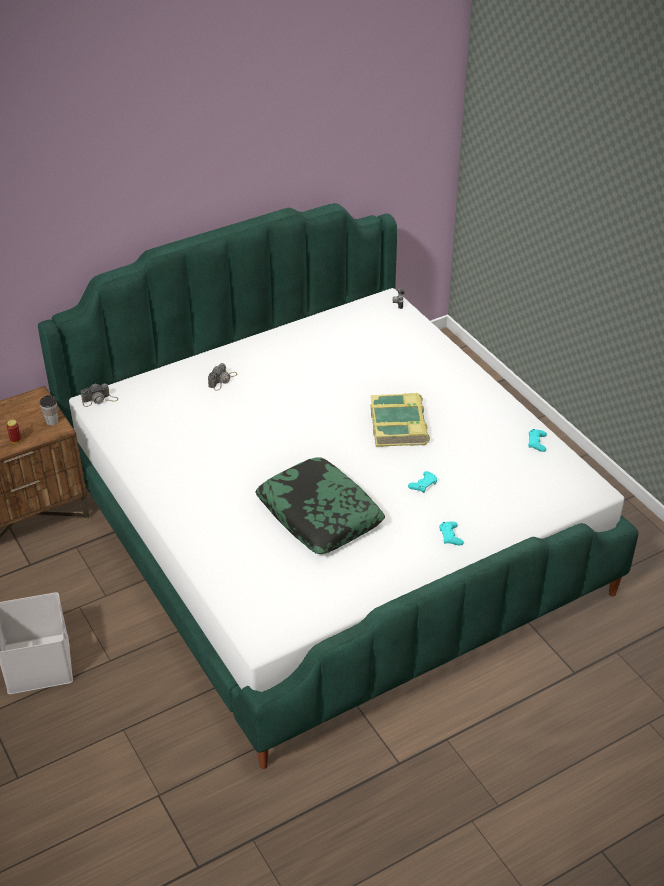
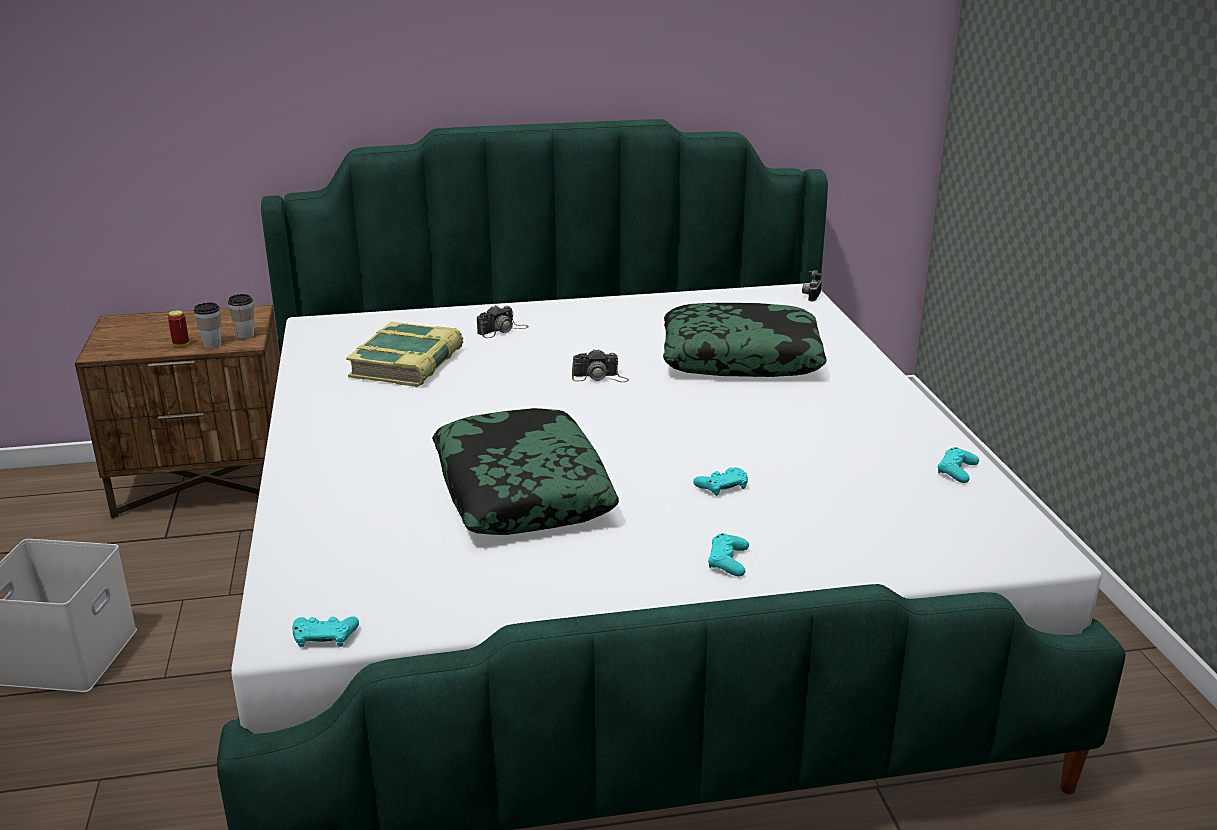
camera: 20 degrees right, 15 degrees down
(36, 435) = (212, 344): none -> cup
(99, 400) = (323, 323): camera -> camera (600, 377)
(283, 636) = (325, 637): none -> turquoise game controller
(383, 374) = (741, 357): none -> pillow
(399, 425) = (729, 413): book -> book (408, 364)

